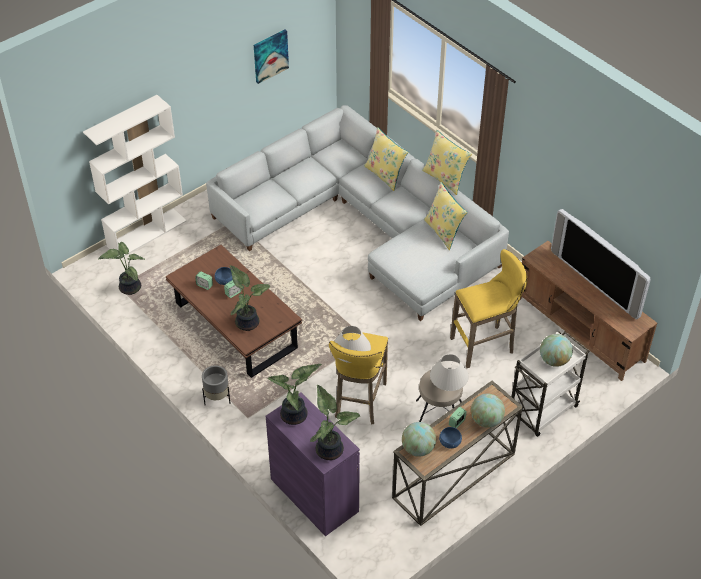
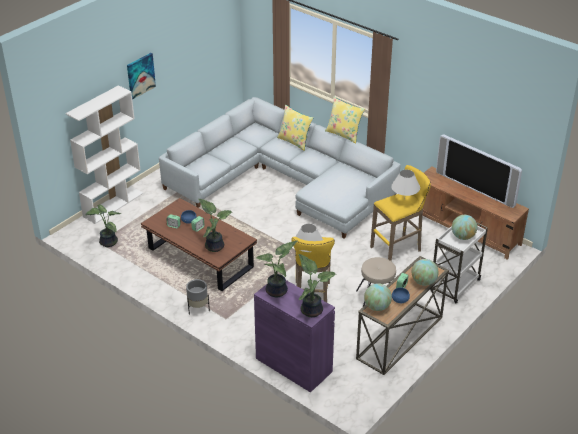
camera: 10 degrees left, 10 degrees down
(270, 56) = (196, 59): picture -> picture (140, 75)
(443, 231) = (350, 172): yellow pillow -> none
(447, 388) = (385, 269): white table lamp -> white table lamp (404, 199)

